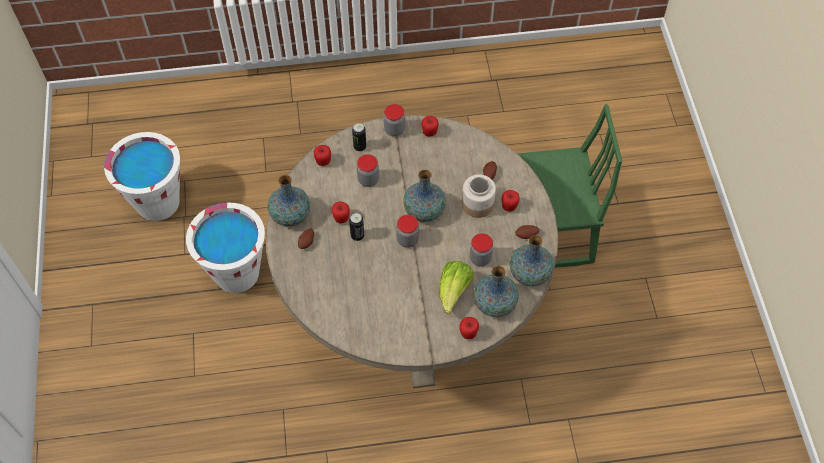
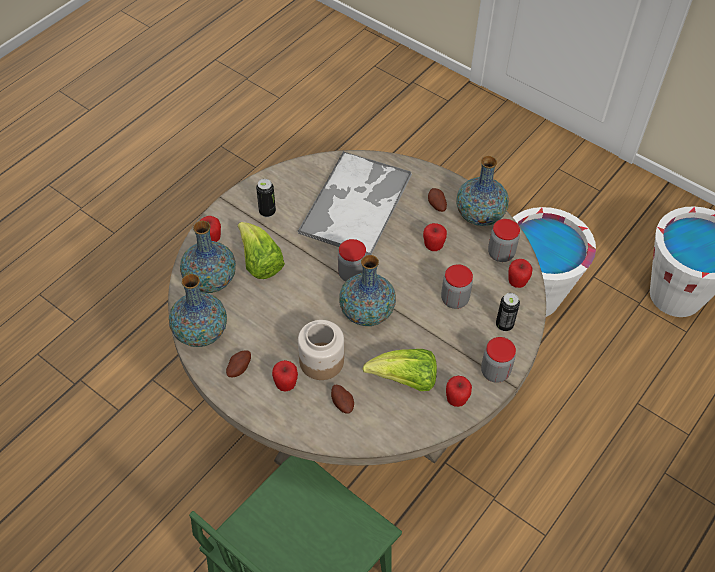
camera: 135 degrees right, 5 degrees down
(352, 284) = (356, 203): none -> tray
(357, 236) = (401, 243): can -> can (267, 212)
(444, 161) = (405, 380): none -> lettuce
(480, 258) = (264, 310): jar -> jar (501, 253)

